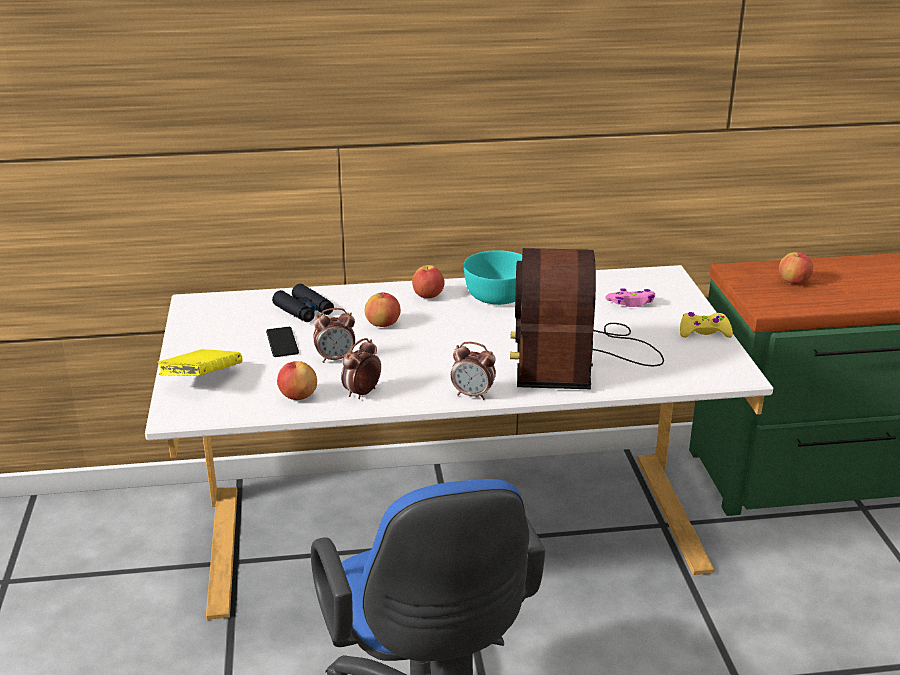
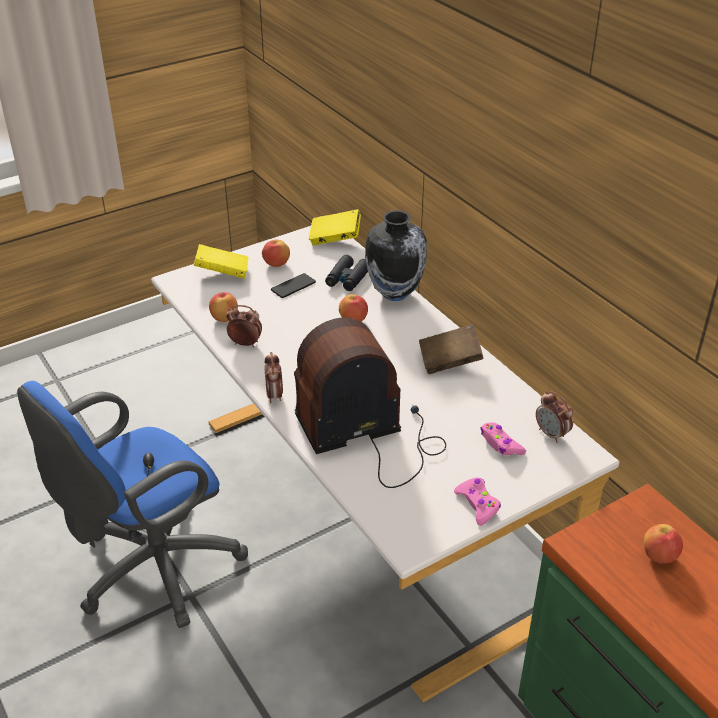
camera: 65 degrees right, 10 degrees up
(218, 300) = (335, 239): none -> yellow book
(335, 358) = (286, 316): alarm clock -> alarm clock (551, 434)
(359, 293) = (395, 293): none -> vase
(428, 296) = (418, 327): apple -> apple (276, 264)
(496, 295) = (449, 361): turquoise bowl -> brown book
(704, 332) = (478, 504): yellow game controller -> pink game controller

